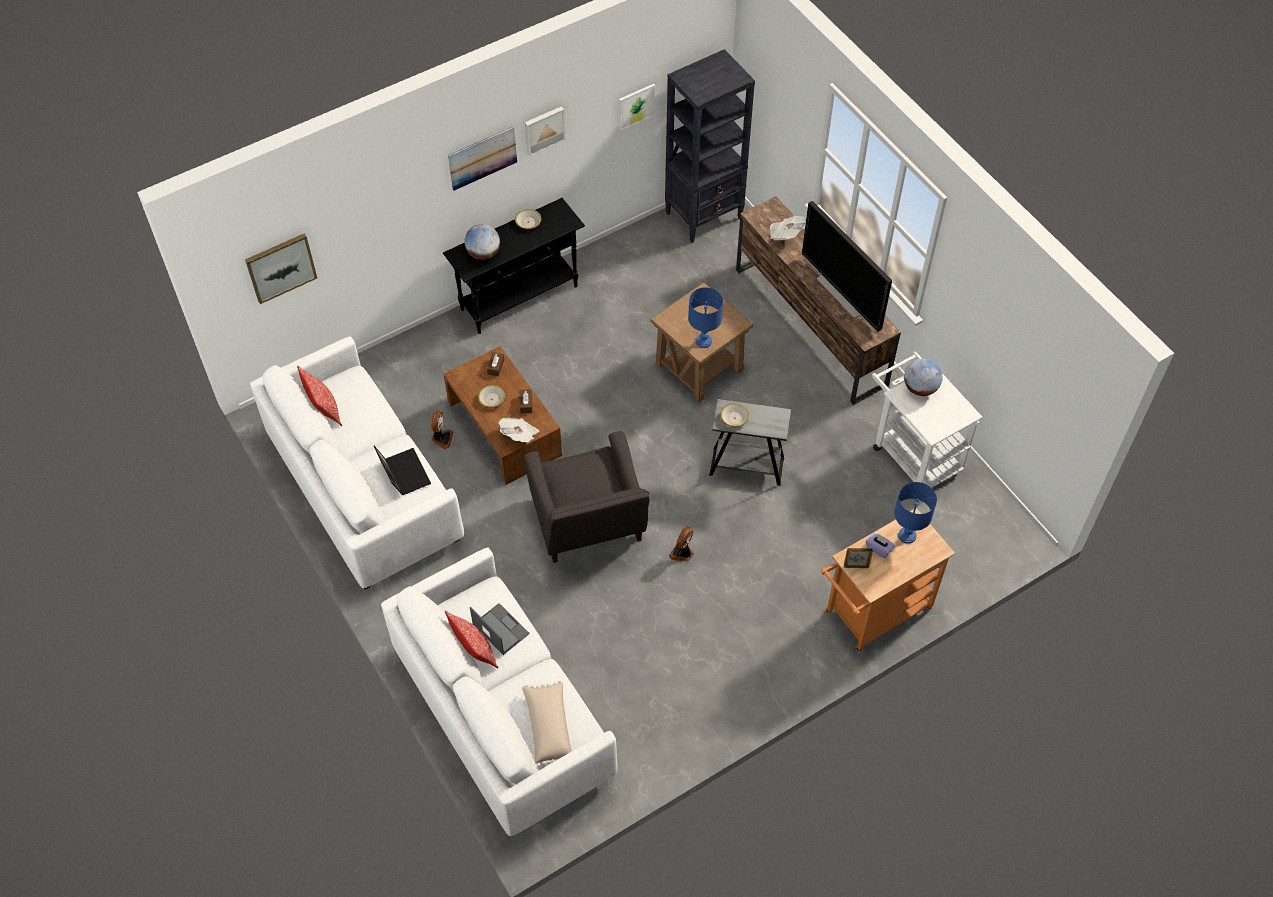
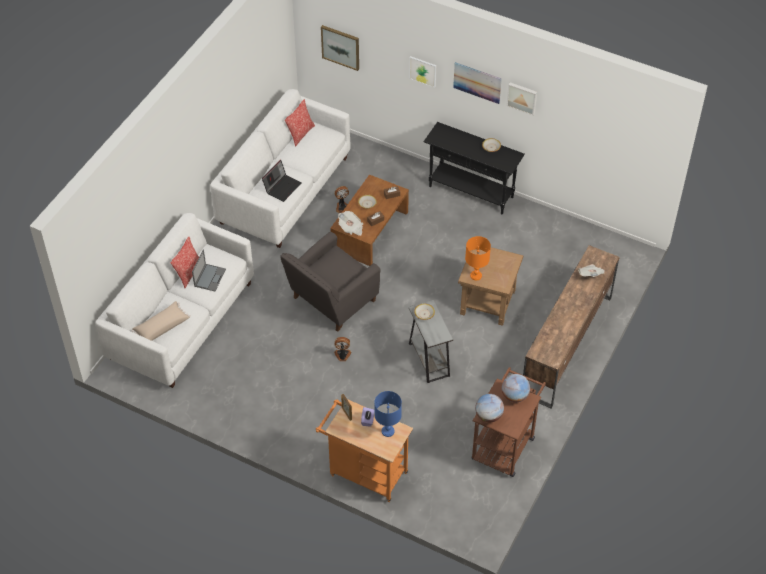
camera: 60 degrees right, 5 degrees down
(483, 253) = (451, 139): globe -> globe (488, 416)
(636, 106) = (592, 135): picture -> picture (423, 71)
(703, 341) = (475, 275): blue table lamp -> orange table lamp
(704, 215) = (613, 250): black bookcase -> none
(843, 294) = (564, 325): television -> none
(912, 453) = (505, 444): white cart -> brown cart

